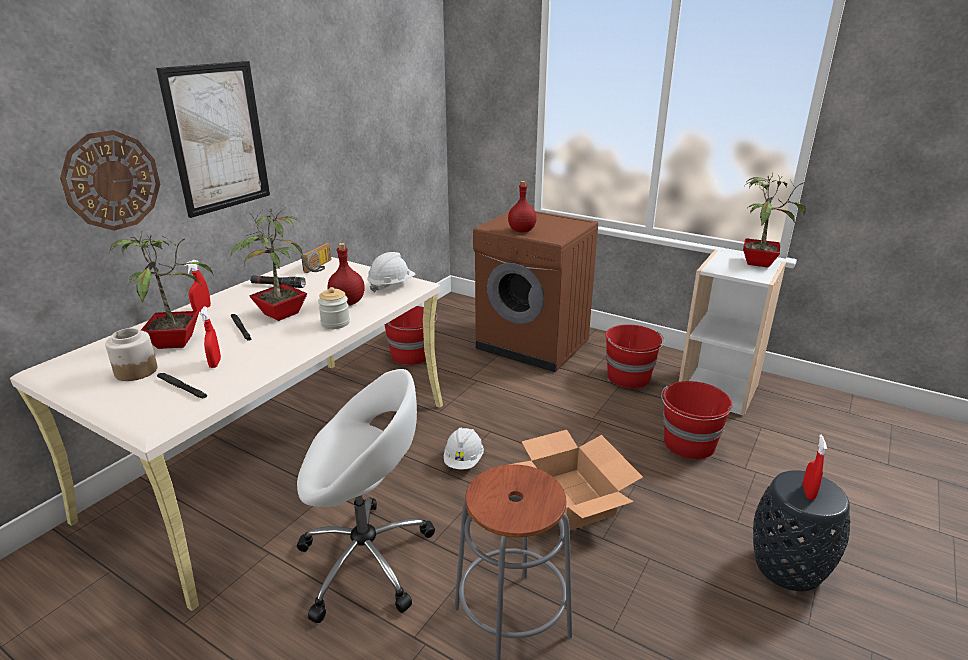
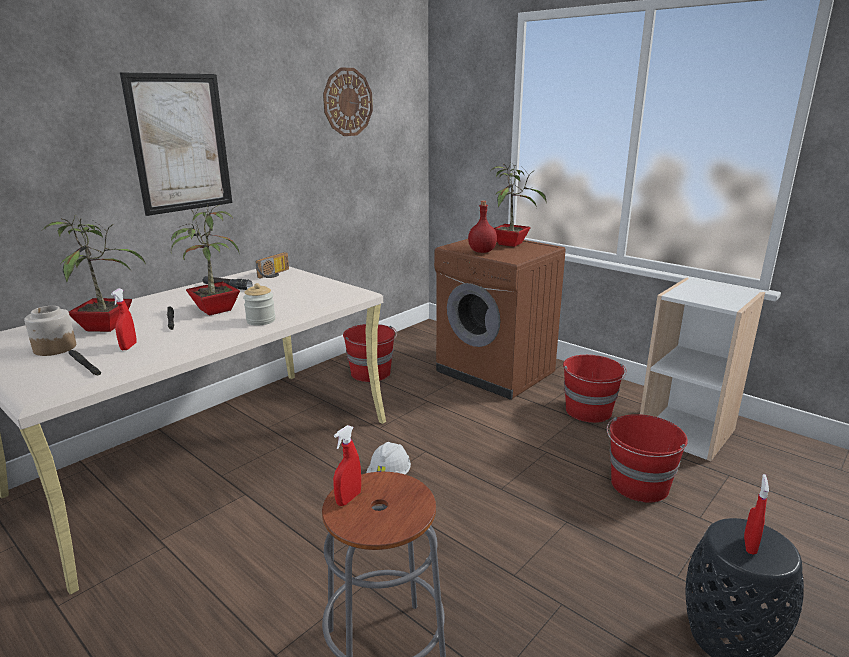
camera: 10 degrees right, 5 degrees down
(112, 180) = (68, 173): wall clock -> wall clock (347, 102)
(202, 309) = (147, 302): red spray bottle -> red spray bottle (348, 498)
(348, 303) = (283, 304): red bottle -> none
(369, 560) = (259, 566): white office chair -> none
(391, 285) = (333, 292): white hard hat -> none
(571, 499) = (490, 529): cardboard box -> none
(758, 262) = (731, 291): potted plant -> potted plant (511, 243)

